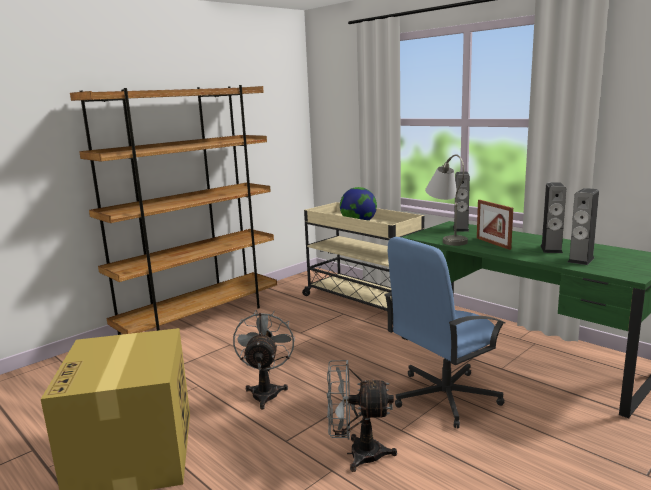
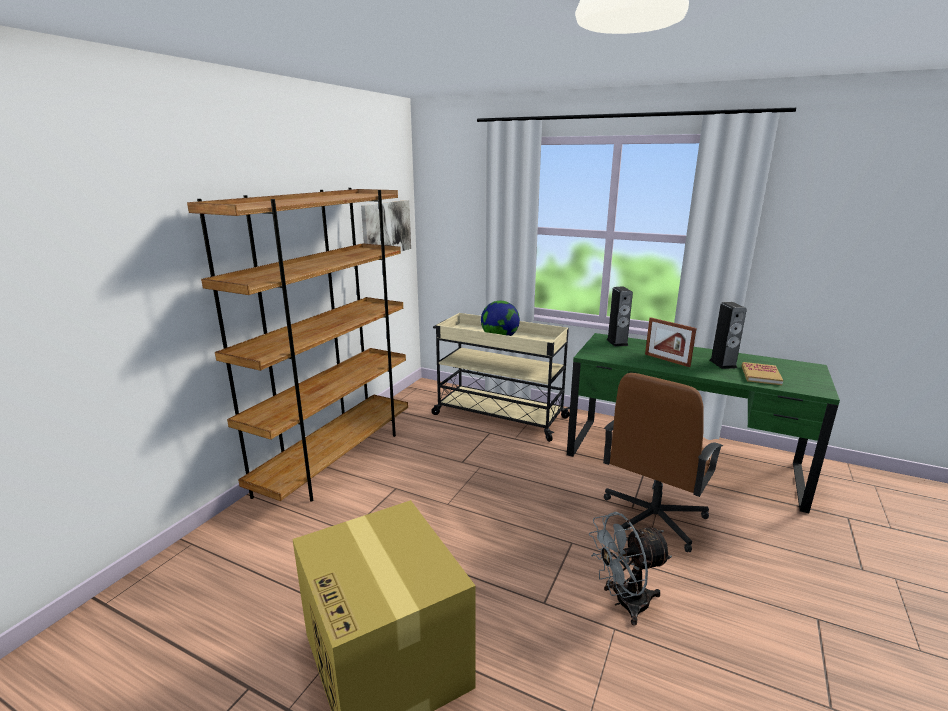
camera: 20 degrees left, 5 degrees up
(266, 391) = (479, 543): grey fan -> none
(273, 124) = (386, 228): none -> picture
(444, 397) = (652, 518): blue office chair -> brown office chair
(446, 238) = (618, 356): grey table lamp -> none
(581, 260) = (760, 375): speaker -> book

